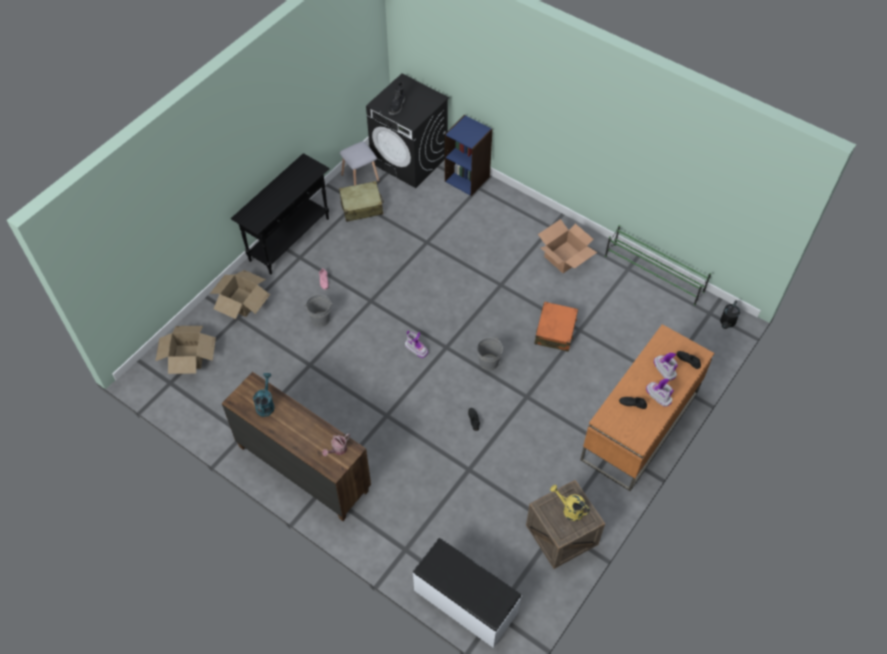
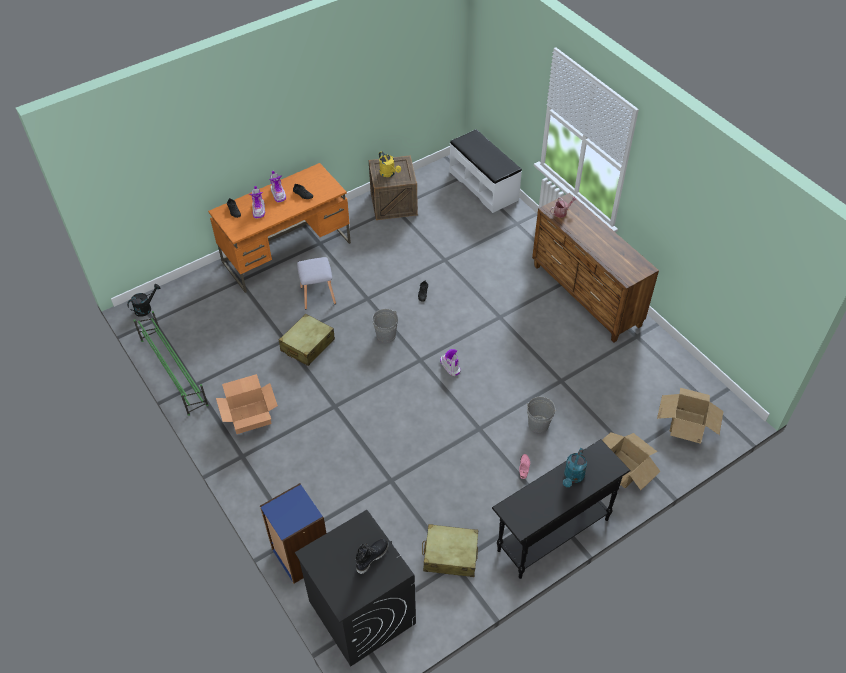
camera: 160 degrees left, 5 degrees down
(265, 404) = (618, 259): turquoise watering can -> turquoise watering can (573, 477)
(360, 177) = (437, 603): grey stool -> grey stool (317, 295)
(555, 331) = (307, 345): orange suitcase -> beige suitcase

